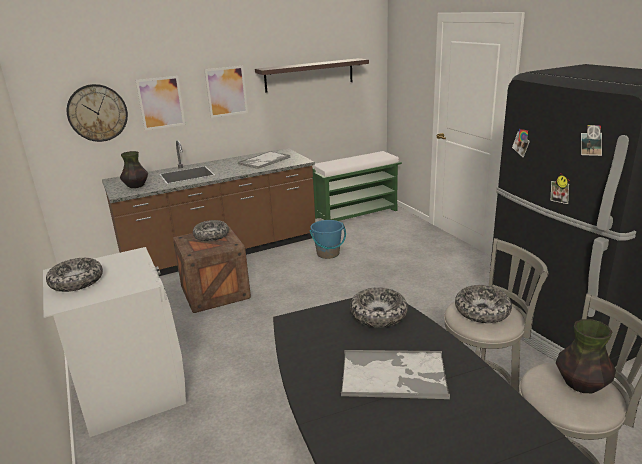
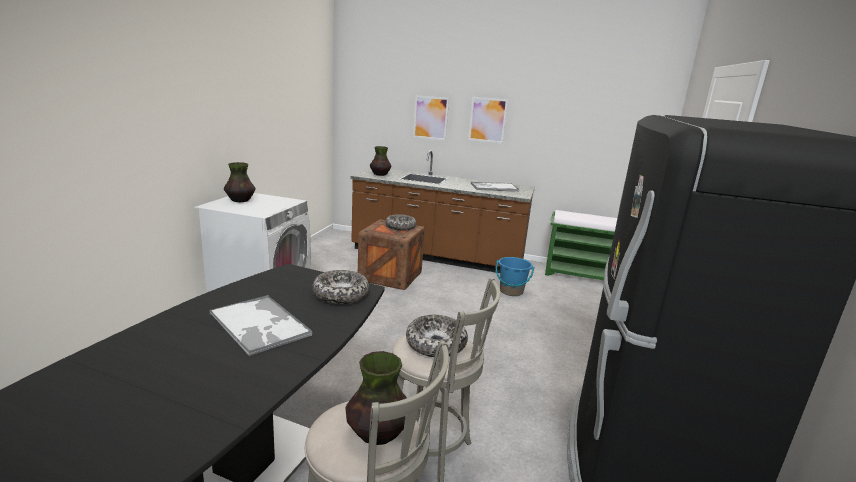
camera: 40 degrees right, 5 degrees down
(76, 282) = (240, 200): bowl -> vase
(97, 113) = (383, 115): wall clock -> none
(309, 75) = (575, 121): shelf -> none

